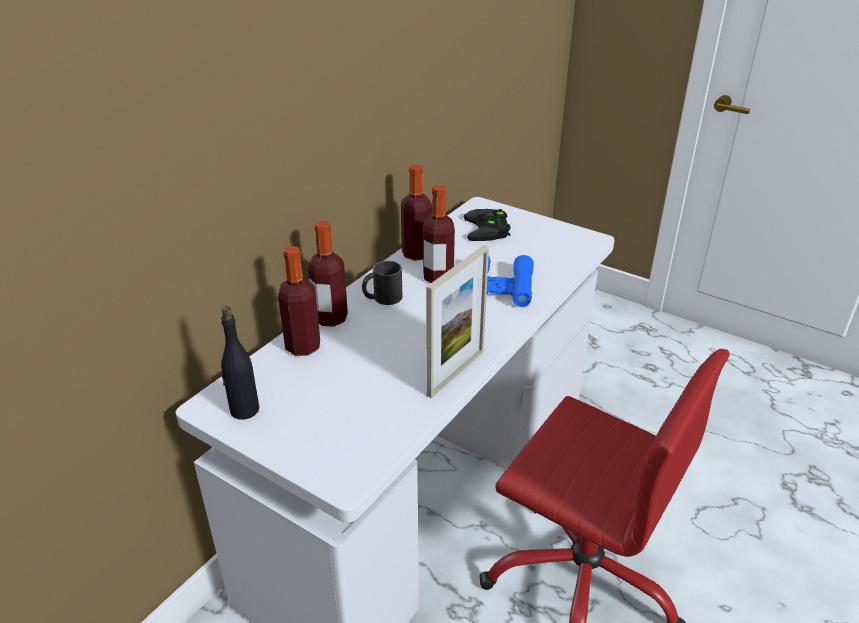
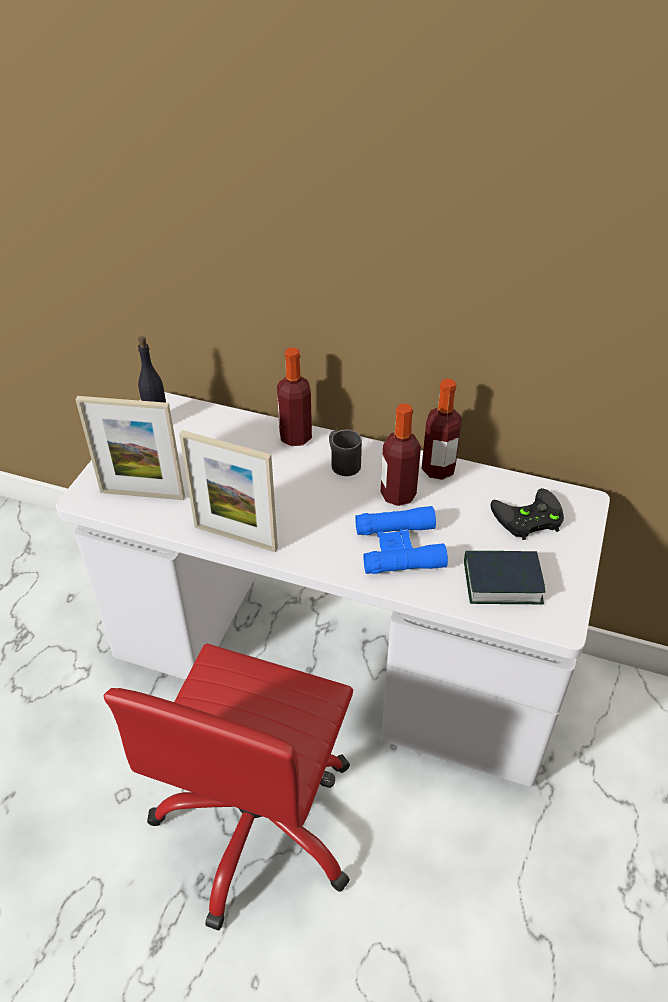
camera: 75 degrees right, 10 degrees up
(303, 346) = (247, 431): bottle -> none
(363, 432) = (142, 494): none -> picture frame
(549, 252) = (502, 582): none -> book

